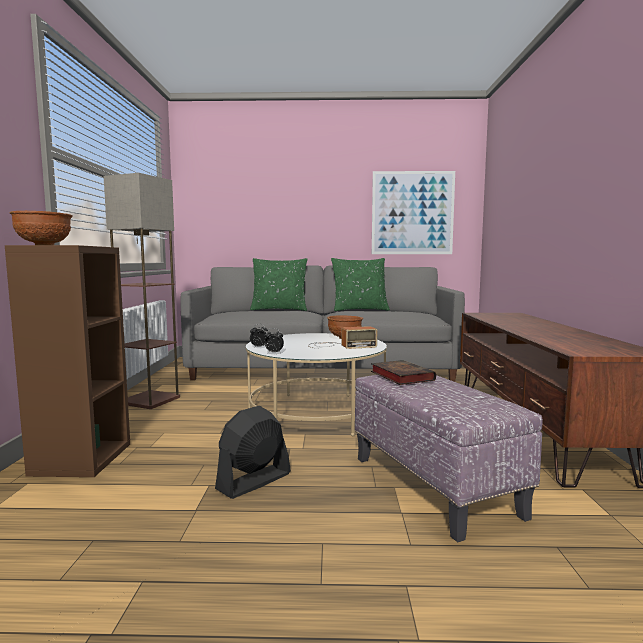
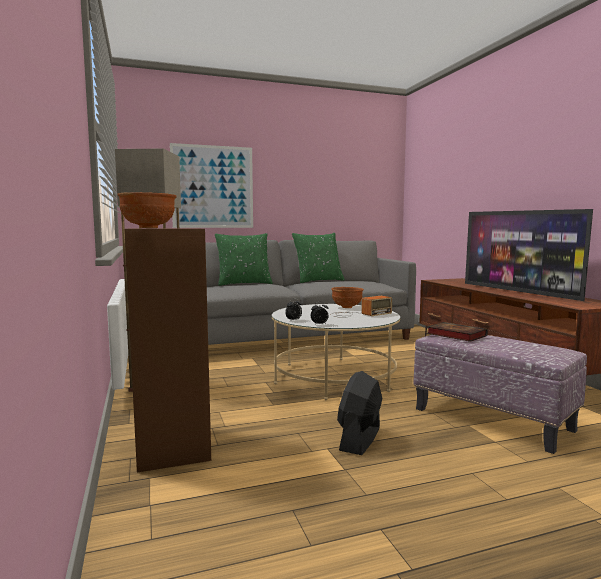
camera: 20 degrees left, 0 degrees up
(412, 213) = (349, 192): picture -> picture (213, 187)
(548, 330) = (519, 291): none -> television

